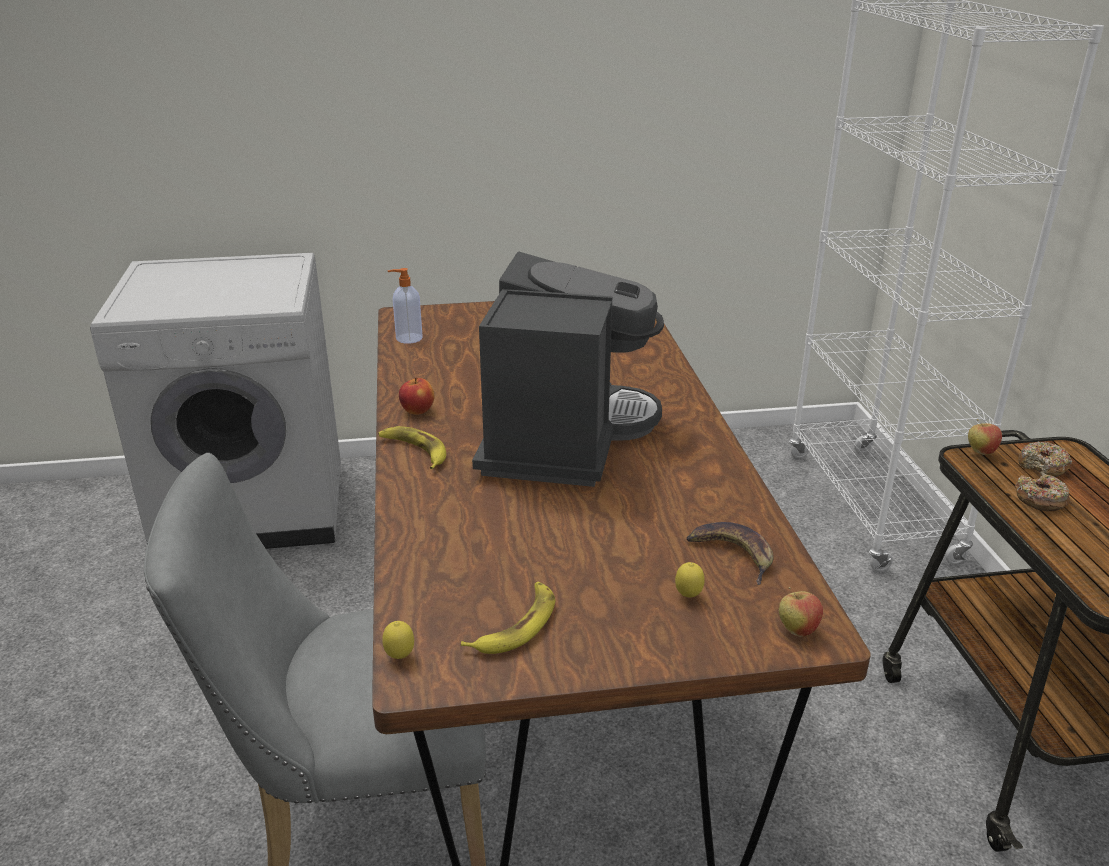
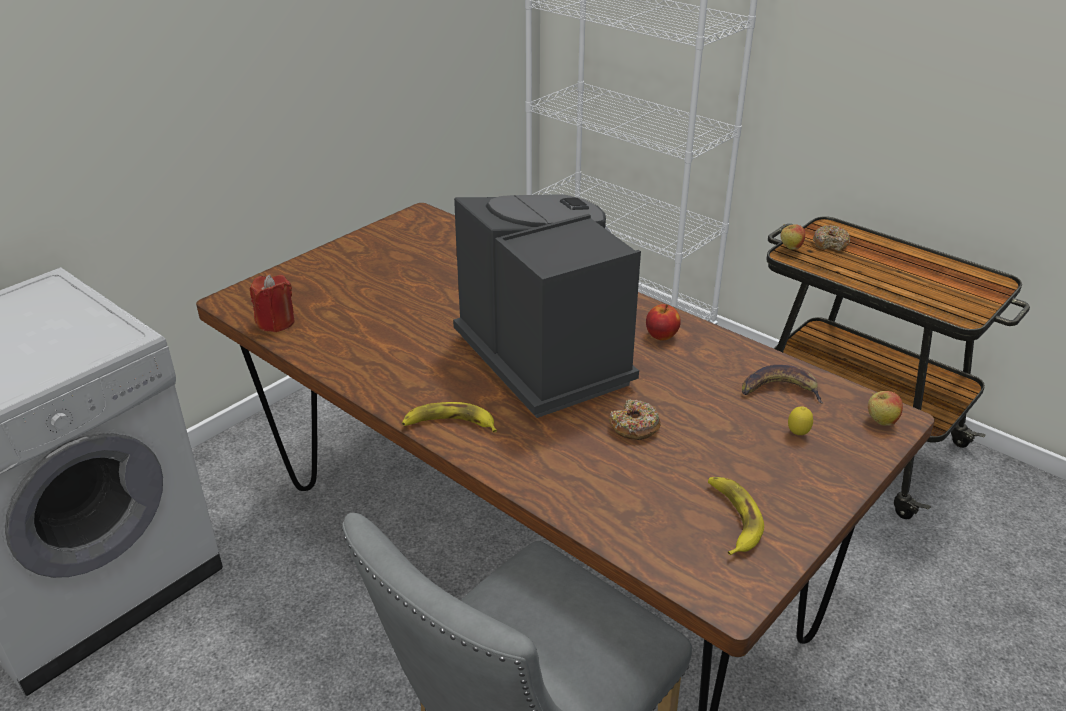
camera: 40 degrees left, 5 degrees up
(400, 657) = (697, 591): lemon -> none
(408, 338) = (276, 322): soap dispenser -> red candle
(417, 411) = (395, 387): apple -> apple (661, 336)
(1040, 500) = (856, 268): donut -> donut (634, 427)

